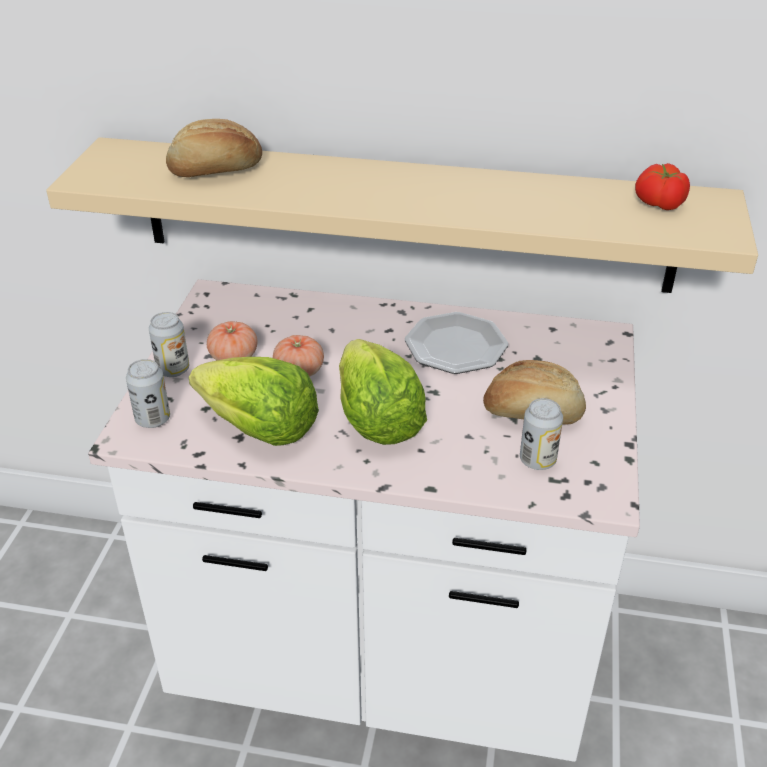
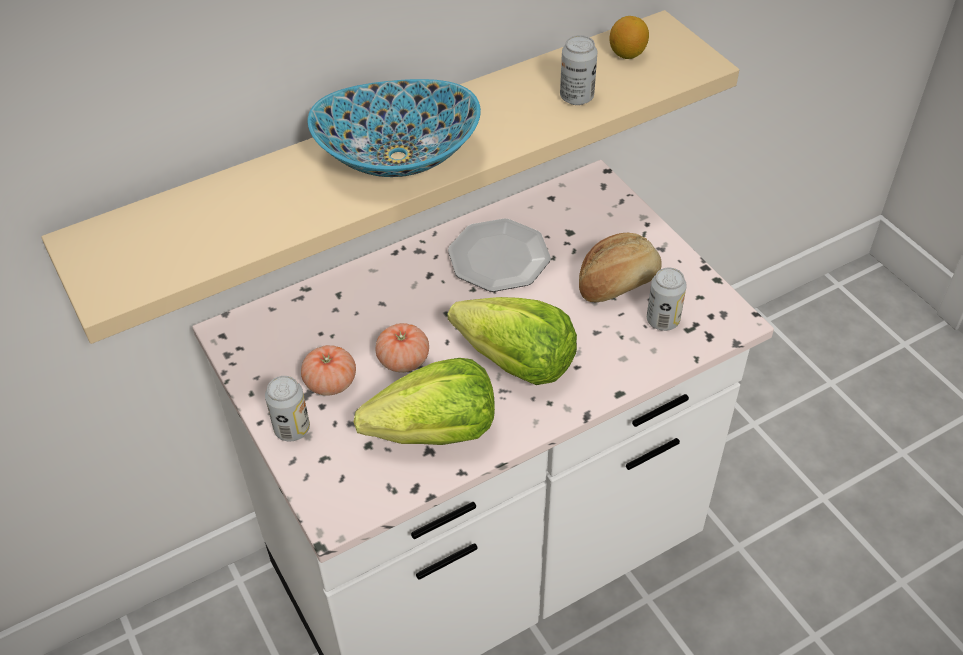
camera: 40 degrees left, 10 degrees up
(153, 419) = (336, 486): can -> can (576, 97)
(216, 170) = (229, 211): bread -> none
(372, 189) = (397, 156): none -> bowl
(659, 203) = (627, 54): tomato -> lemon

